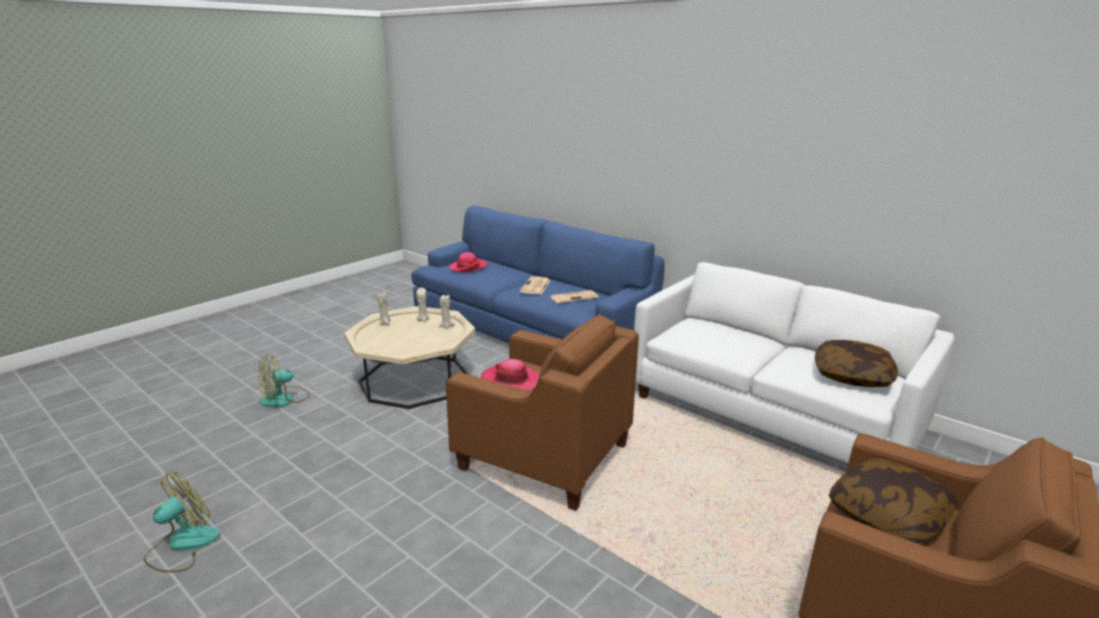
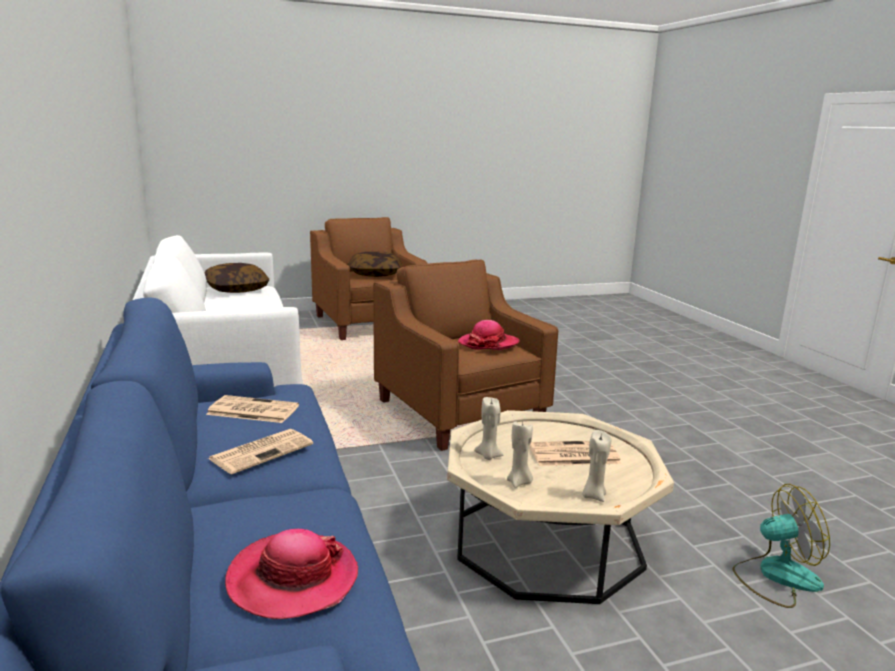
camera: 150 degrees left, 5 degrees down
(182, 545) = (793, 442): fan -> none
(401, 338) = (573, 455): none -> newspaper

